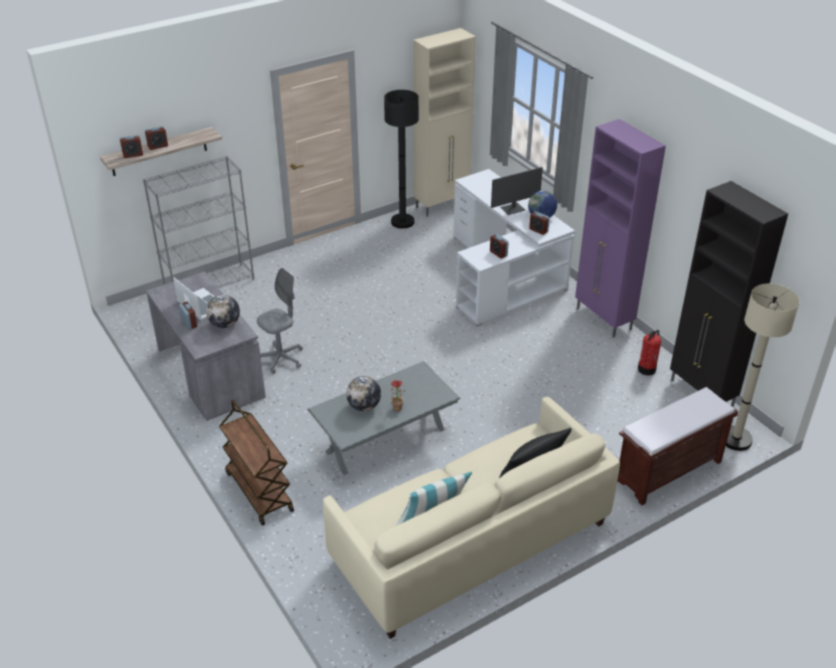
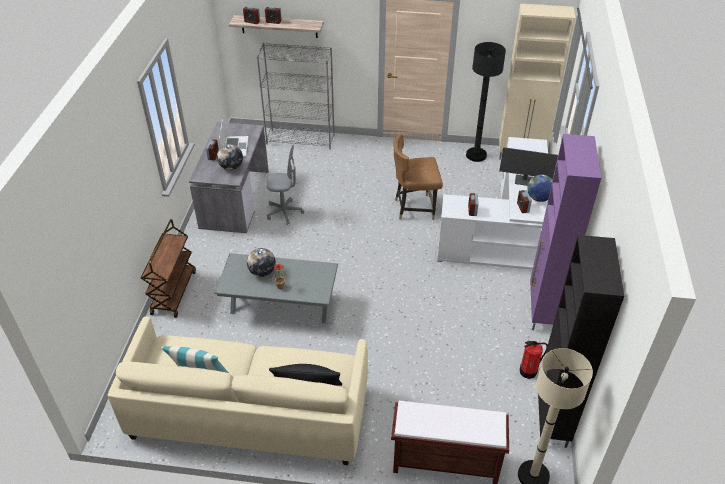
camera: 40 degrees right, 5 degrees up
(402, 292) = (414, 208): none -> brown chair

